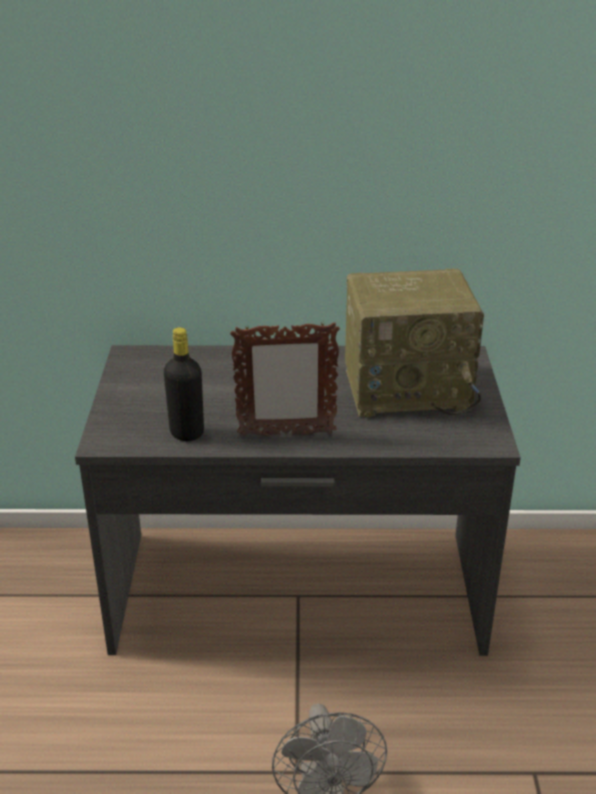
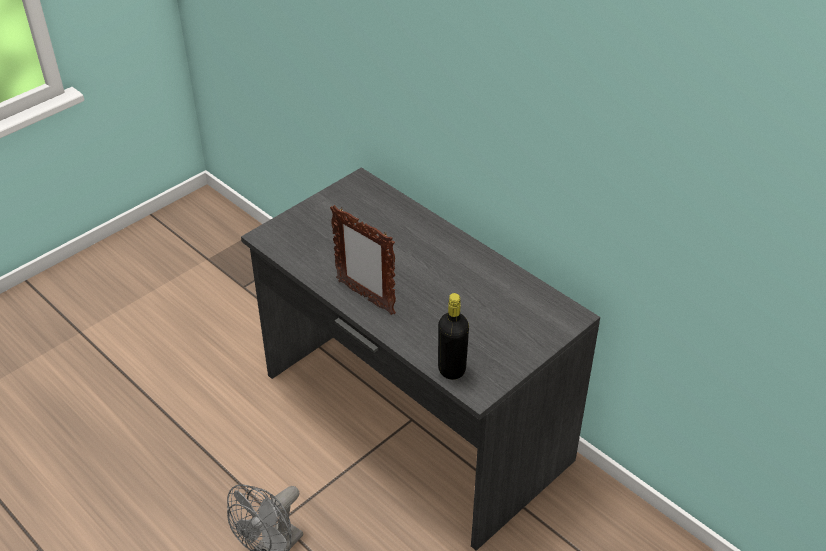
camera: 45 degrees right, 10 degrees up
(187, 433) = (314, 259): black bottle -> black bottle (452, 369)
(408, 388) = (489, 315): radio -> none

